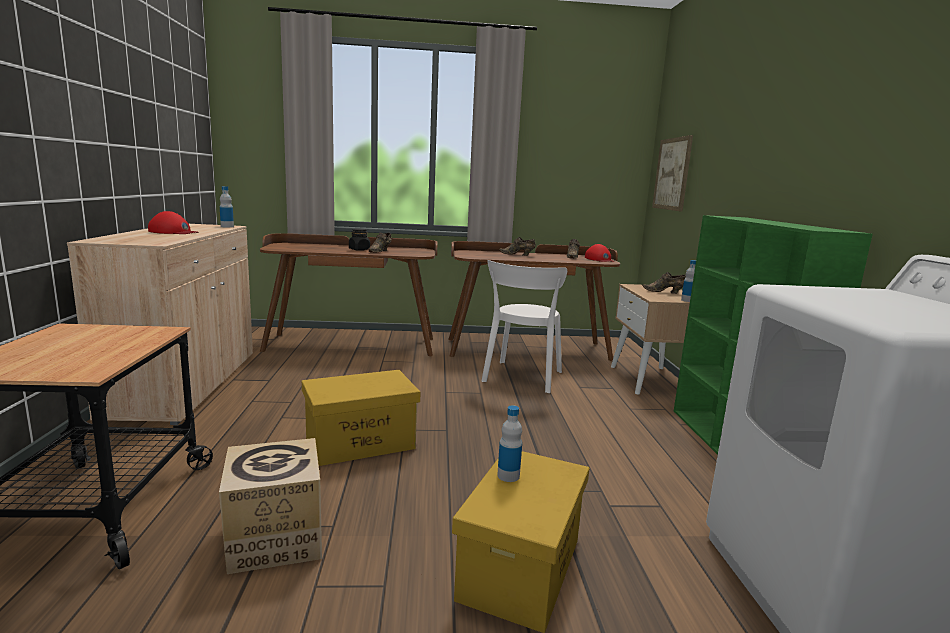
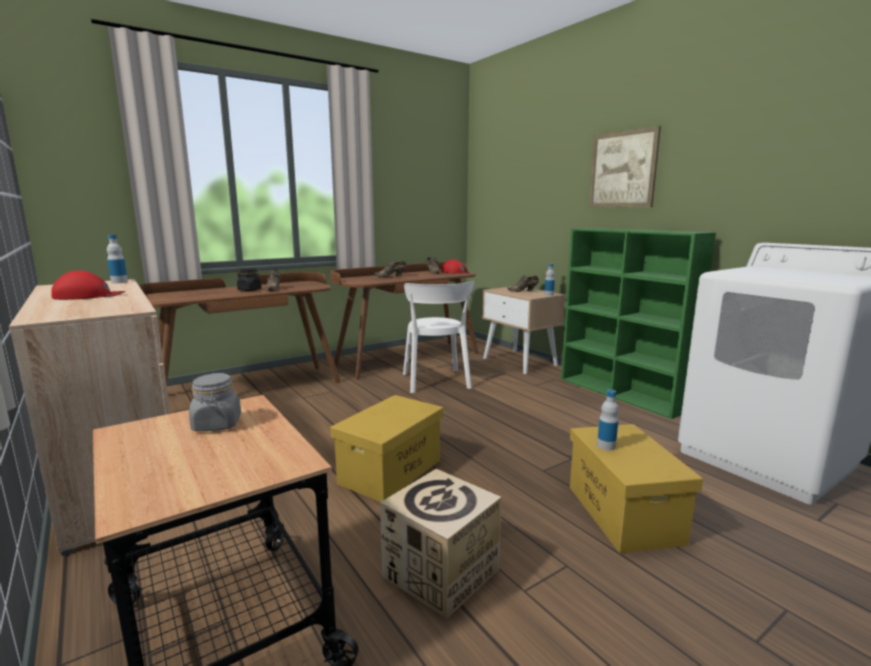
camera: 30 degrees left, 0 degrees up
(115, 338) = (217, 424): none -> grey jar
(672, 174) = (497, 198): picture -> picture (622, 169)

